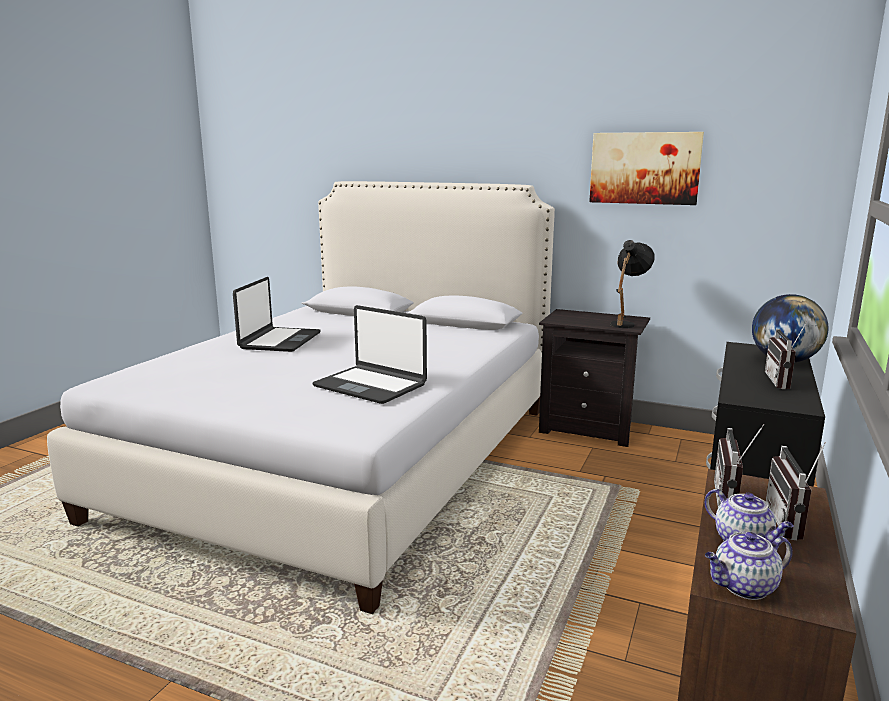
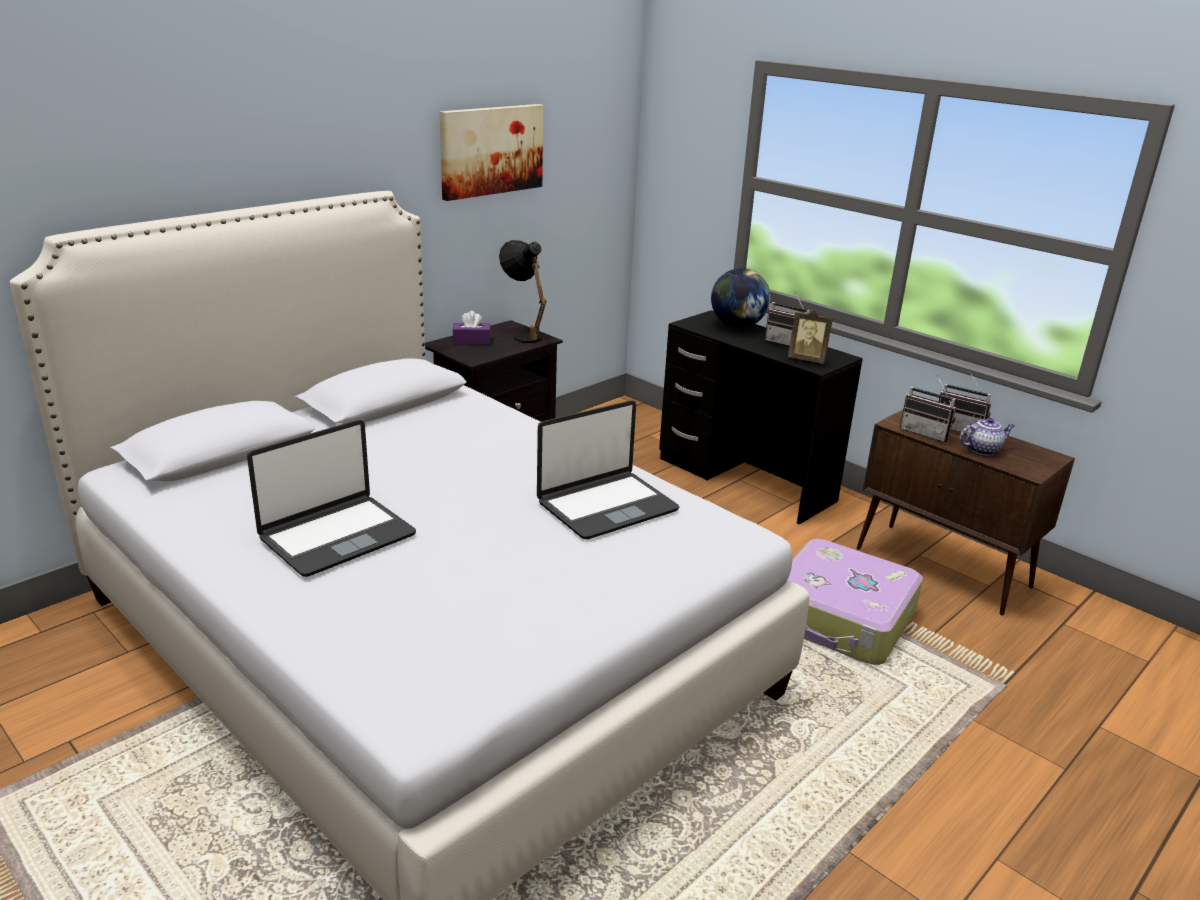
camera: 70 degrees left, 10 degrees up
(279, 341) = (336, 536): laptop -> laptop turned 105 degrees clockwise
(529, 638) = (841, 619): none -> suitcase
(585, 316) = (472, 341): none -> purple tissue box
(744, 587) = (1034, 468): teapot -> none
(752, 393) = (807, 359): none -> picture frame

